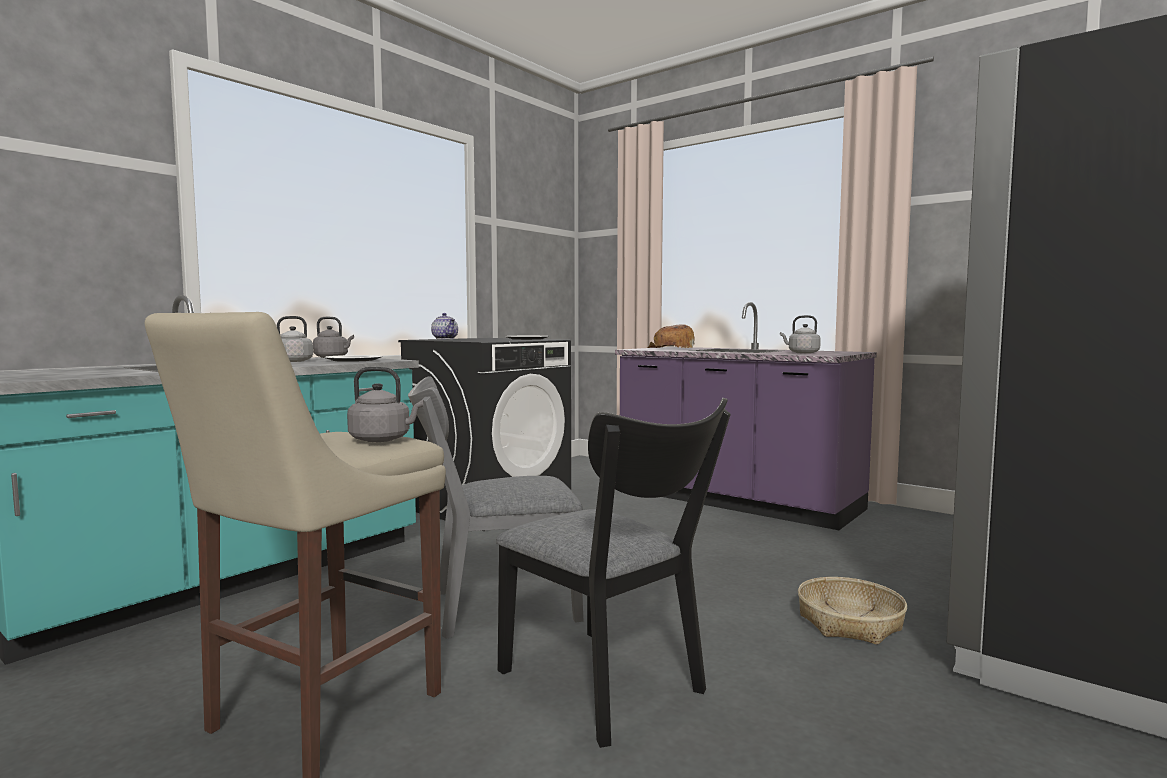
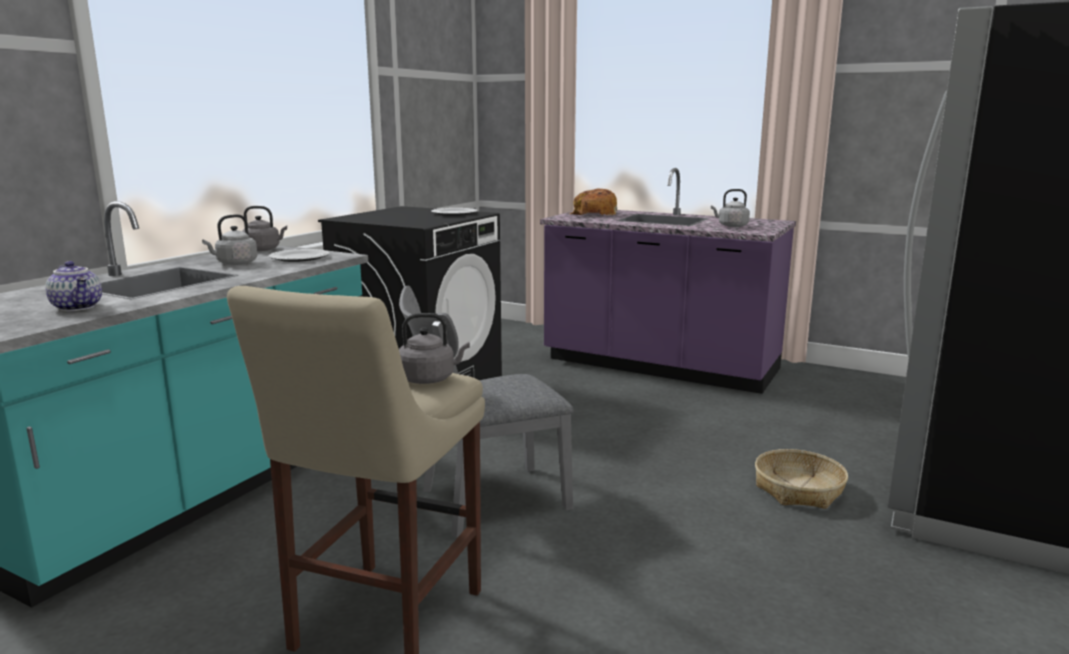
camera: 10 degrees left, 10 degrees up
(445, 339) = (365, 215): teapot -> teapot (79, 307)
(609, 688) = (624, 570): black chair -> none

